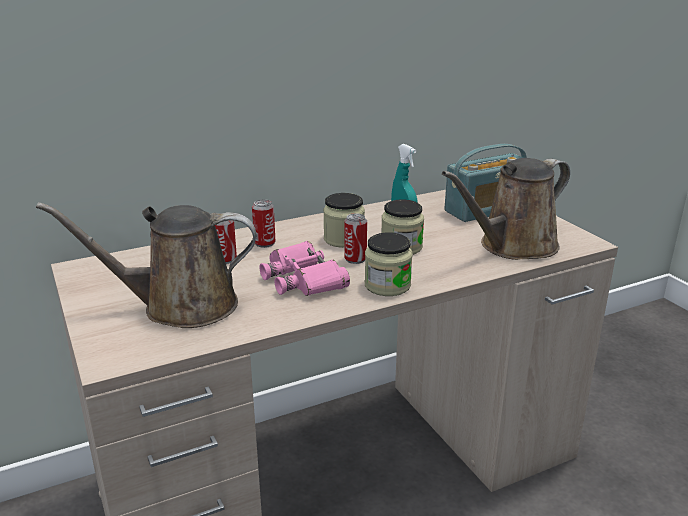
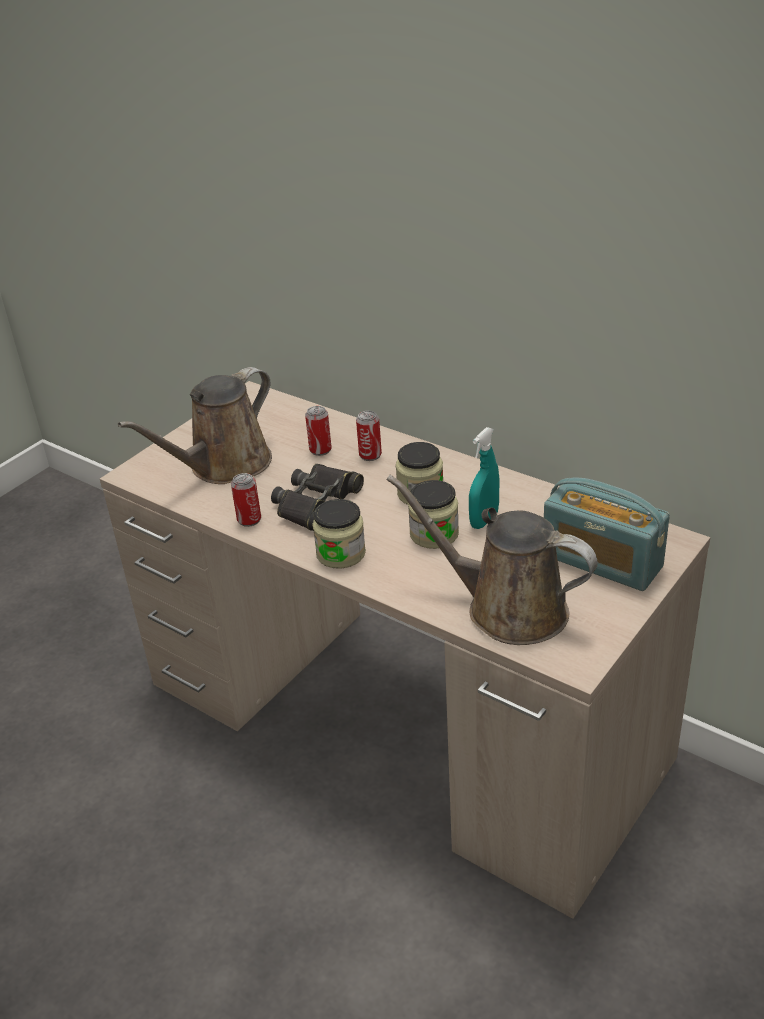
camera: 65 degrees right, 10 degrees up
(180, 306) = (224, 466): brown watering can -> brown watering can turned 105 degrees counterclockwise
(303, 279) = (316, 503): pink binoculars -> black binoculars
(355, 259) = (381, 516): can -> can (249, 520)

